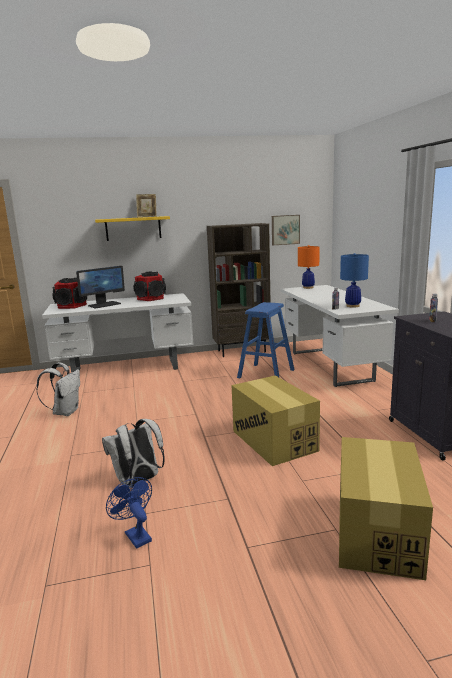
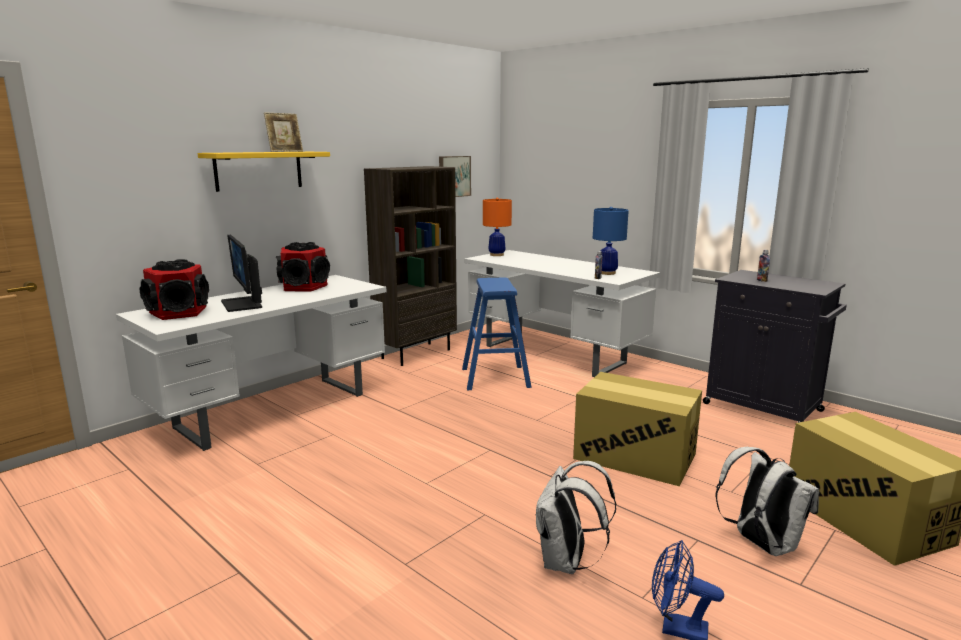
camera: 35 degrees left, 0 degrees up
(65, 412) = (278, 502): white backpack -> white backpack (761, 544)
(104, 304) = (242, 304): monitor -> monitor turned 135 degrees clockwise

